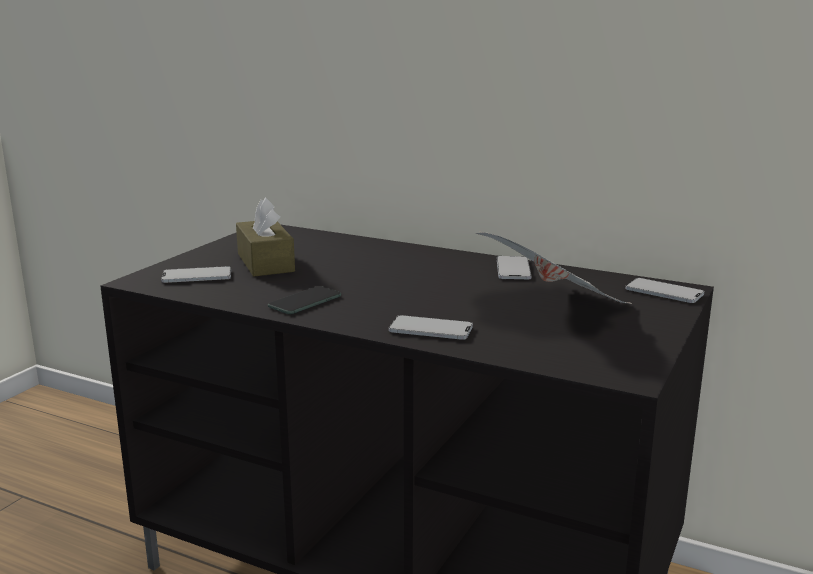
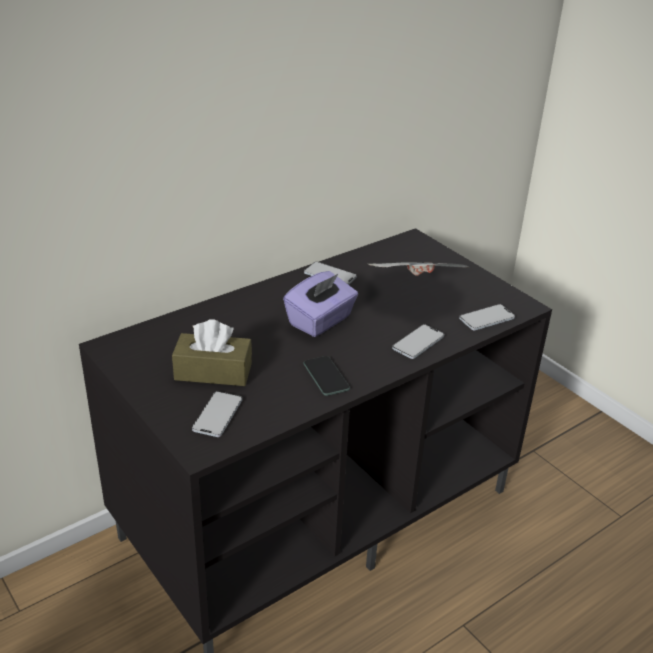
camera: 65 degrees left, 15 degrees up
(411, 281) = (320, 321): none -> purple tissue box
(664, 292) = (414, 245): phone -> phone (486, 318)

